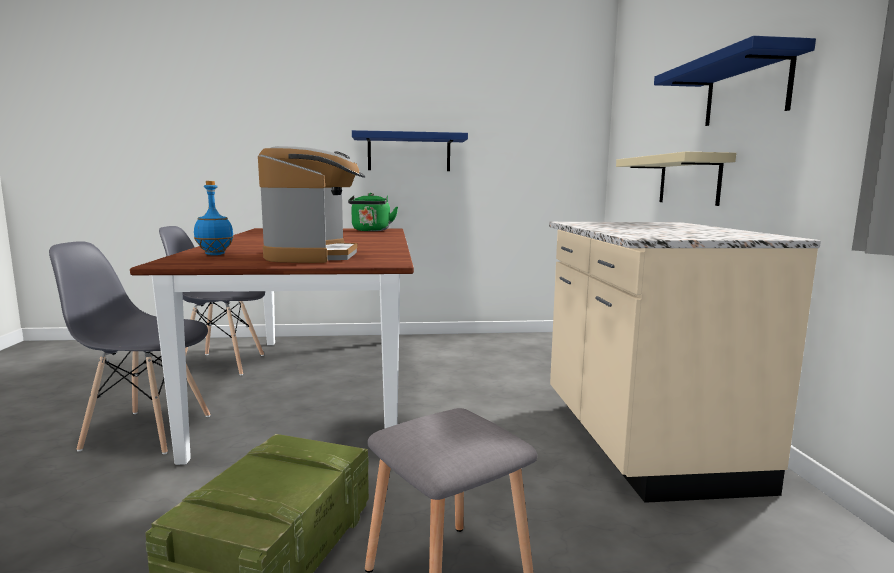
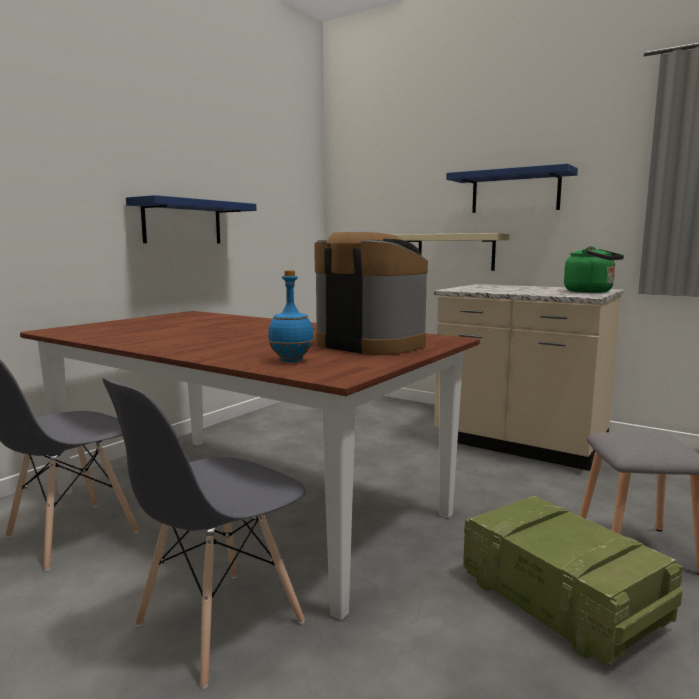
camera: 50 degrees left, 0 degrees up
(371, 230) = (190, 316): green kettle -> green kettle (591, 292)

